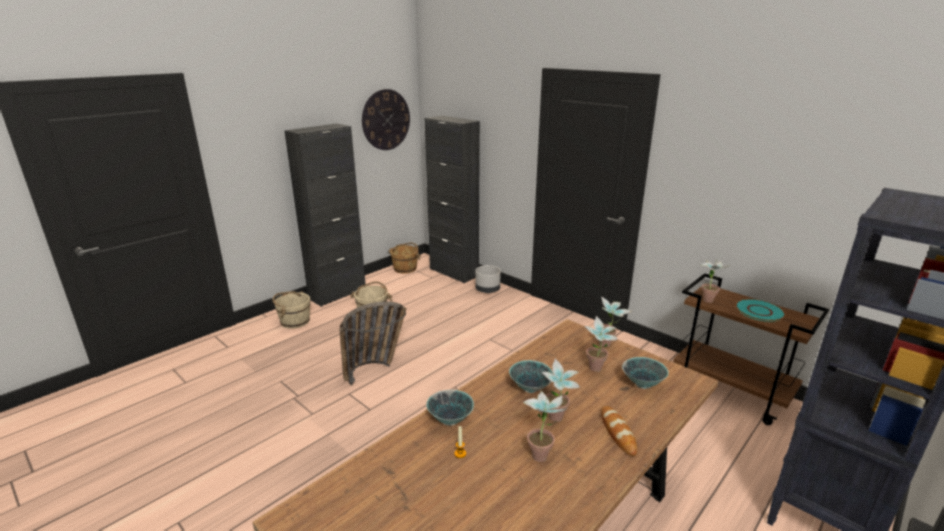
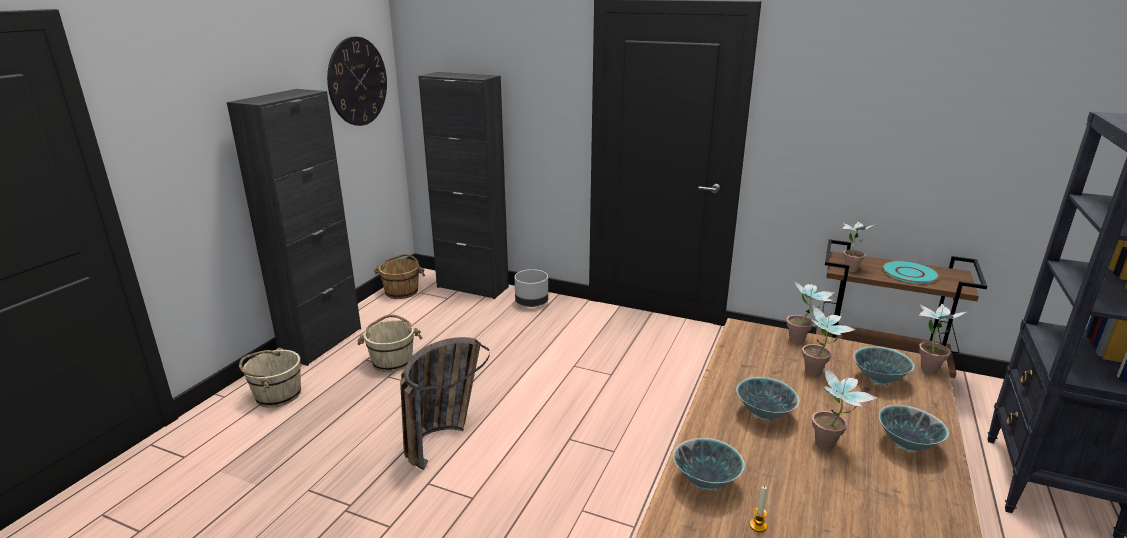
camera: 20 degrees left, 0 degrees up
(542, 452) = (850, 495): potted plant -> potted plant (927, 366)
(617, 432) = (906, 445): bread -> bowl

